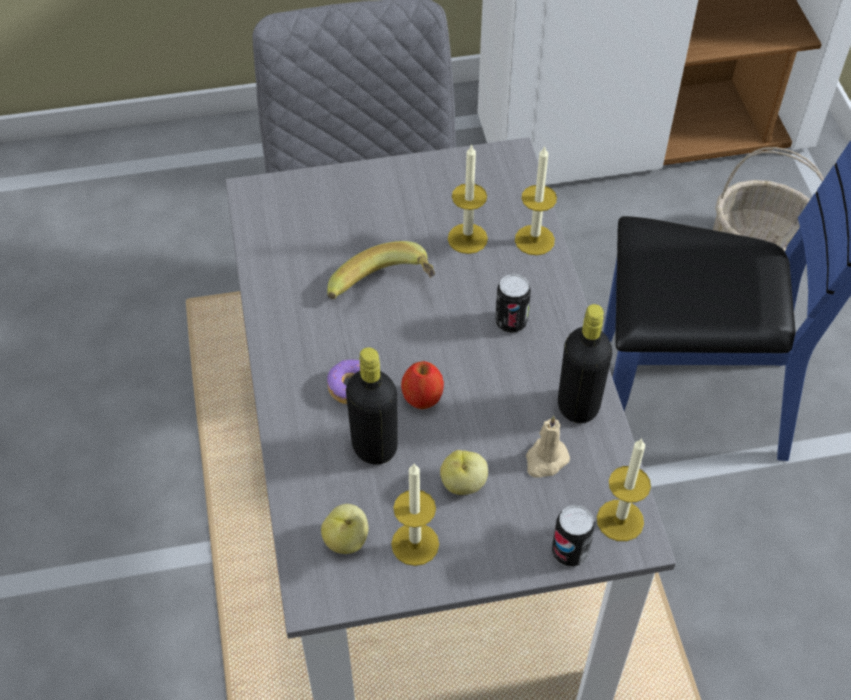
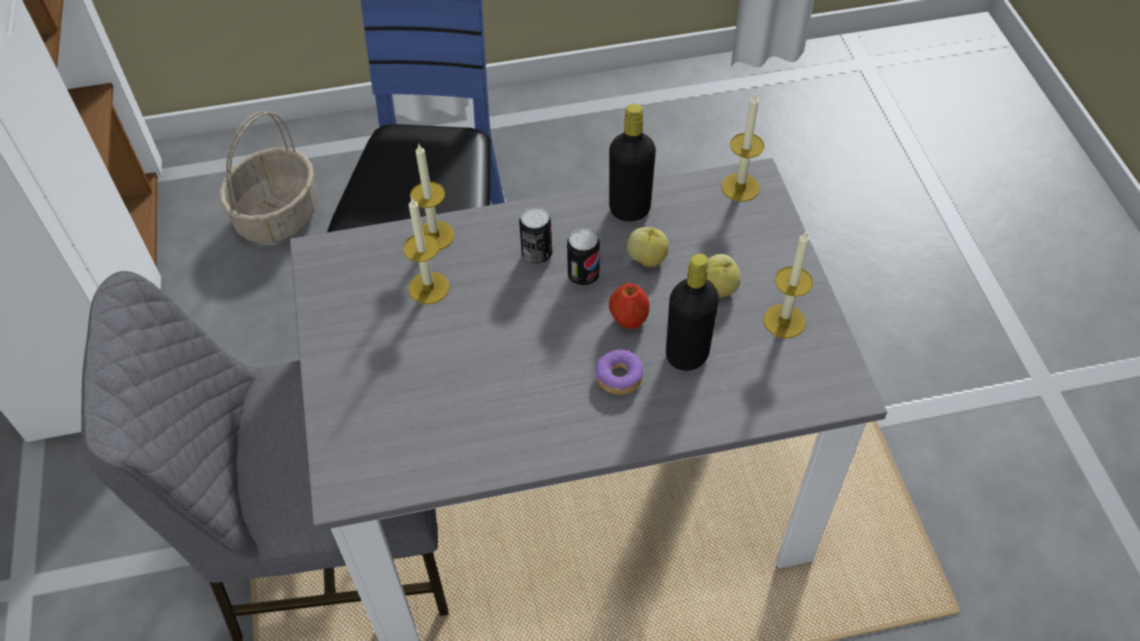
camera: 90 degrees left, 0 degrees up
(347, 540) = (789, 371): apple -> apple (647, 258)
(385, 292) = (498, 354): banana -> none
(545, 460) = (688, 232): beige candle -> none
(570, 552) = (774, 218): can -> can (583, 276)

